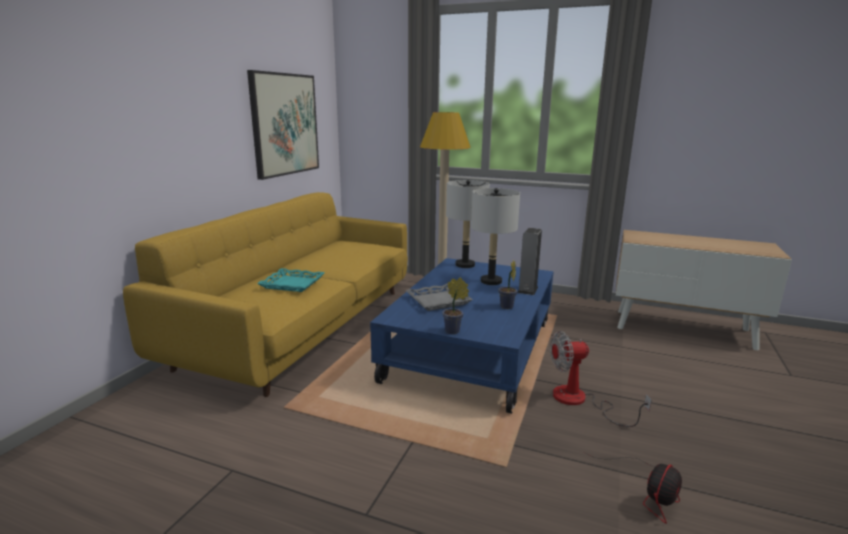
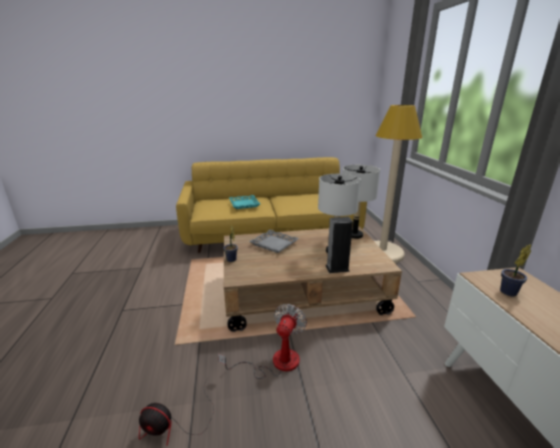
camera: 60 degrees right, 5 degrees up
(284, 124) = (314, 109): picture -> none
(470, 350) = (302, 292): blue coffee table -> brown coffee table
(507, 307) = (290, 268): potted plant -> potted plant (507, 293)
(580, 401) = (275, 362): fan -> fan turned 60 degrees clockwise

